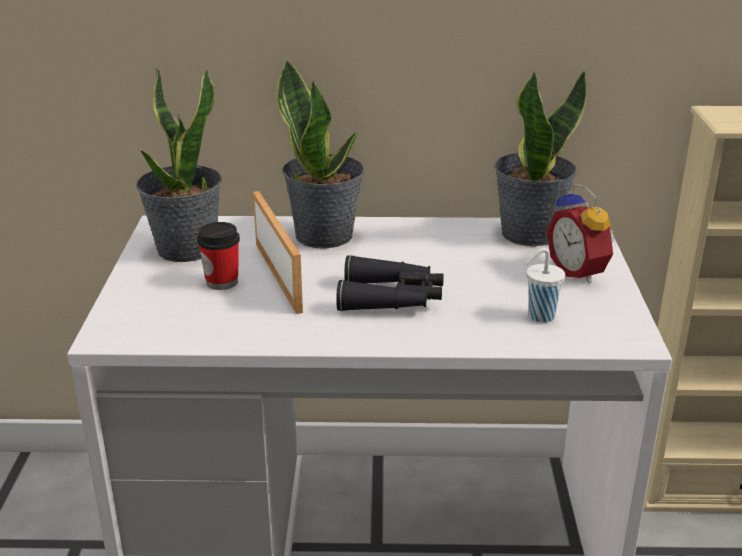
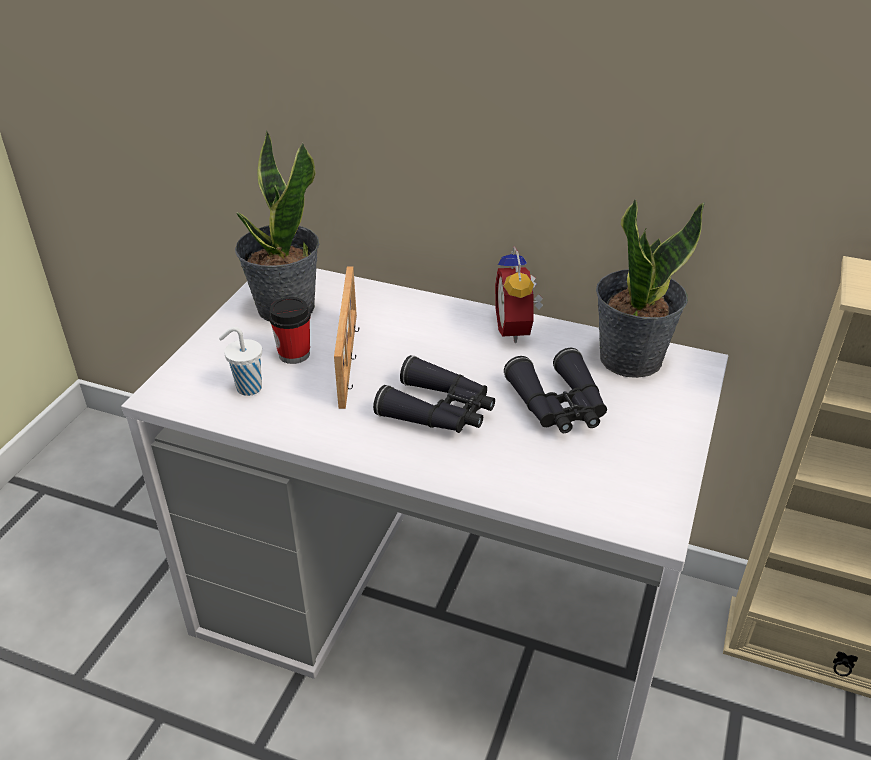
camera: 20 degrees right, 10 degrees up
(325, 235) = (421, 317): potted plant -> none
(494, 276) = (558, 406): none -> black binoculars
(539, 316) = (574, 469): white cup -> white cup (247, 388)
(579, 272) = (653, 421): alarm clock -> alarm clock (517, 329)

